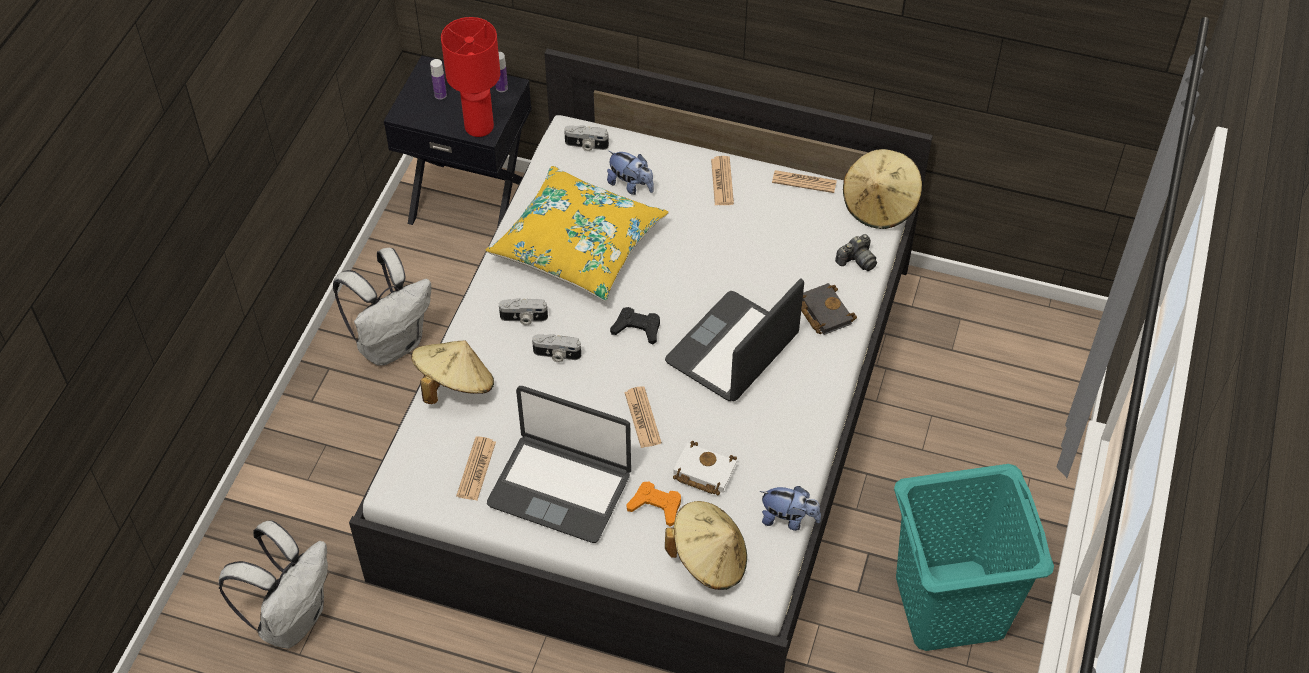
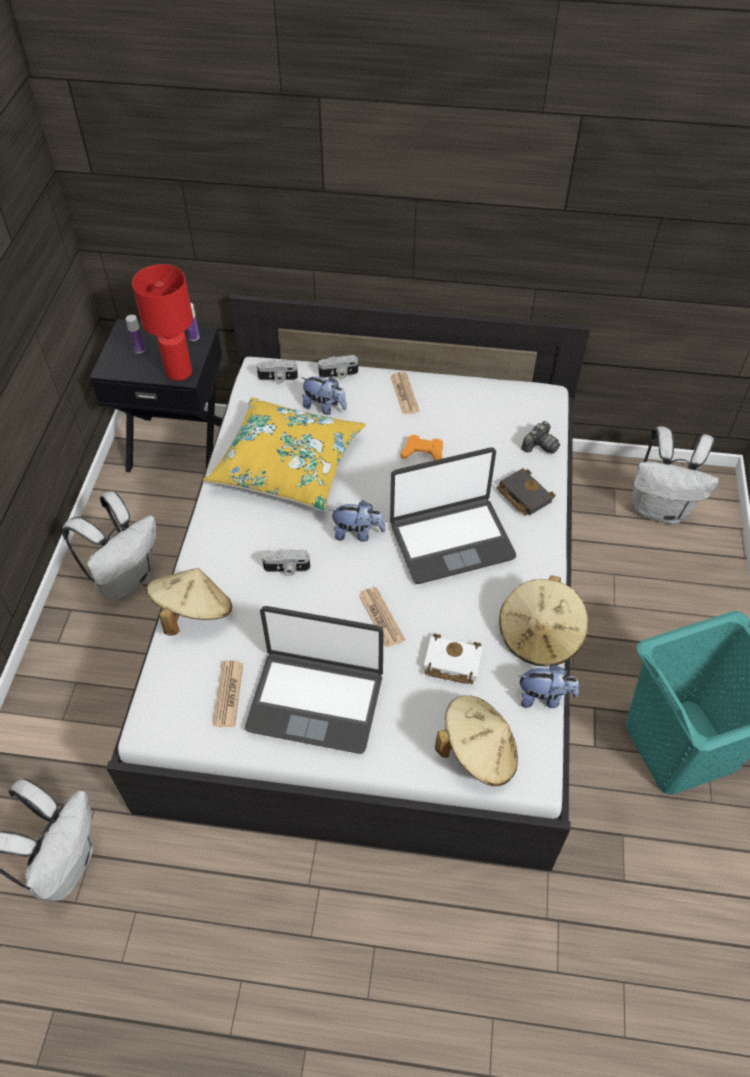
camera: 10 degrees left, 0 degrees up
(523, 318) = (249, 539): camera -> camera (338, 374)
(637, 328) = (357, 533): black game controller -> plush toy
(656, 506) = (413, 704): orange game controller -> orange game controller (423, 452)
(733, 349) = (451, 540): laptop -> laptop turned 135 degrees counterclockwise
(804, 182) = (476, 385): newspaper -> none
(880, 205) = (546, 396): beige hat -> beige hat (540, 636)
(1007, 349) = (660, 509): none -> white backpack

